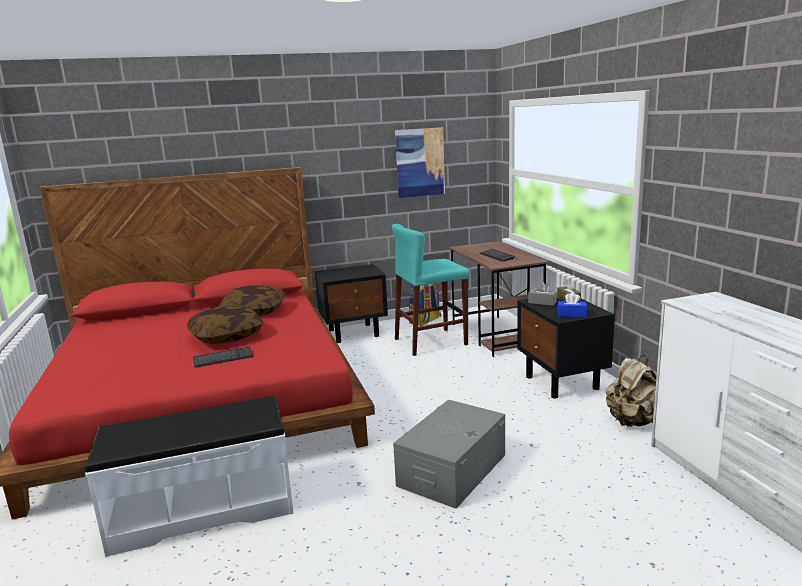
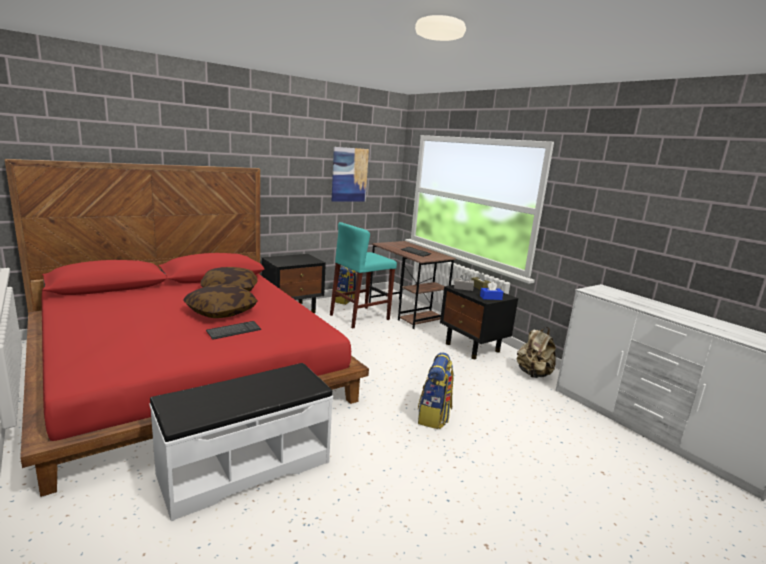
camera: 20 degrees left, 0 degrees up
(452, 470) = (434, 416): grey storage box -> backpack

